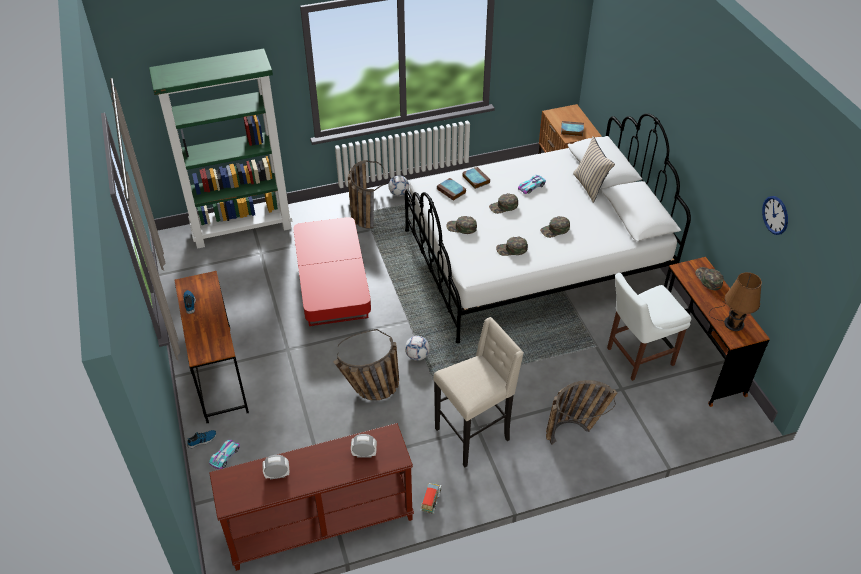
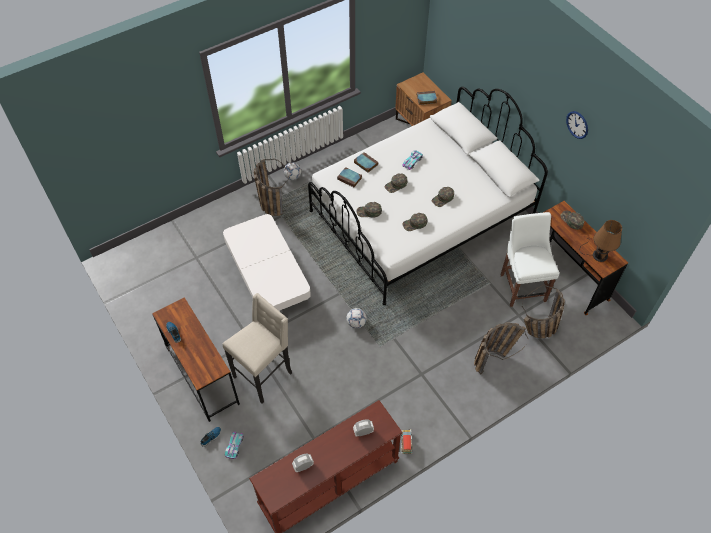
camera: 15 degrees left, 10 degrees up
(243, 228) = (172, 237): green bookcase -> none
(333, 287) = (268, 276): red coffee table -> white coffee table
(370, 392) = (330, 363): basket -> basket (538, 331)
(474, 434) = (421, 380): beige stool -> beige stool (264, 375)
(590, 186) = (458, 152): beige pillow -> none
(637, 357) = (522, 285): white chair -> white chair turned 120 degrees clockwise
(775, 215) = (627, 175): wall clock -> wall clock (577, 124)

